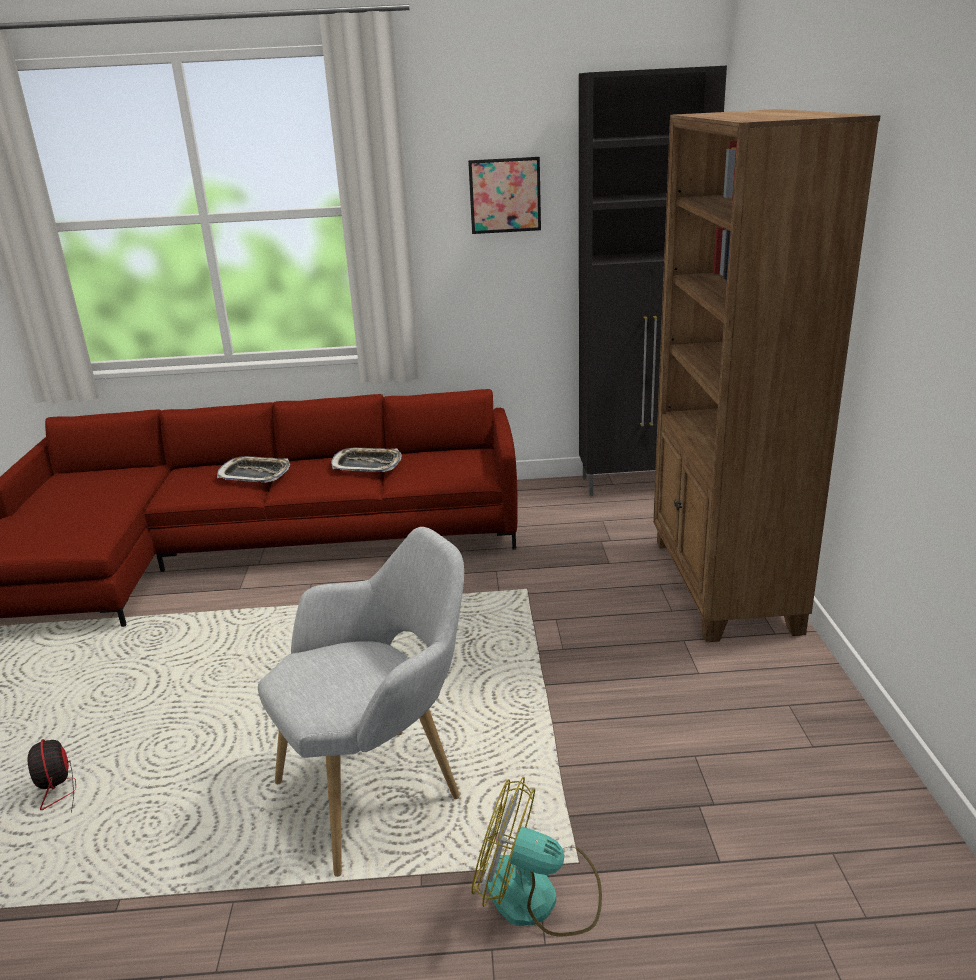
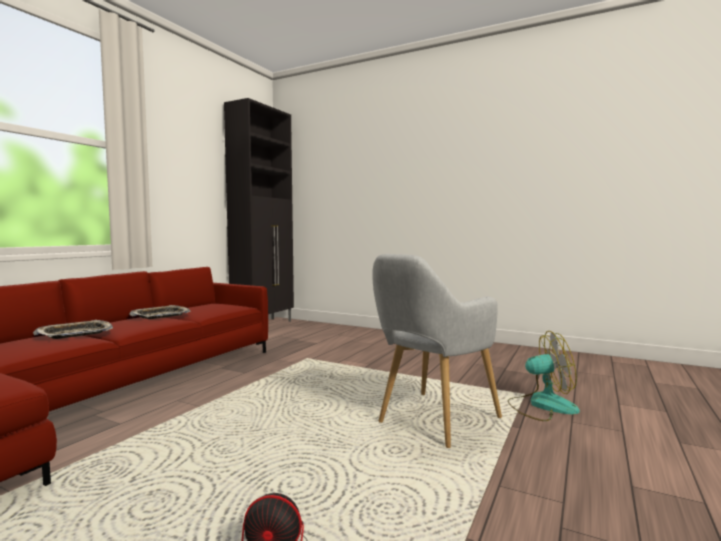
camera: 60 degrees left, 20 degrees down
(381, 788) = (432, 421): grey armchair -> grey armchair turned 135 degrees counterclockwise
(505, 195) = (192, 156): picture -> none
(538, 896) = (542, 405): fan -> fan turned 135 degrees counterclockwise
(722, 585) = (370, 335): brown bookcase -> none

